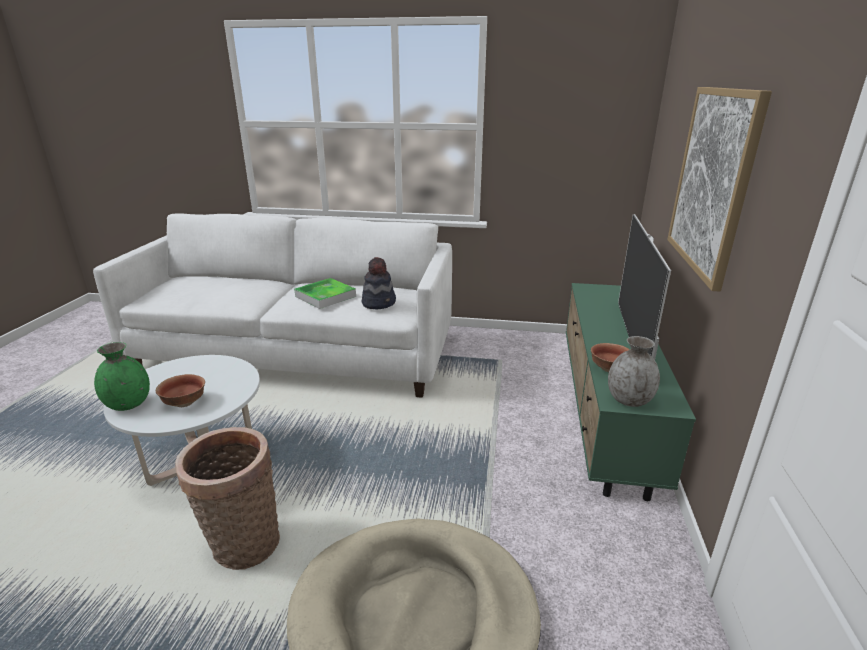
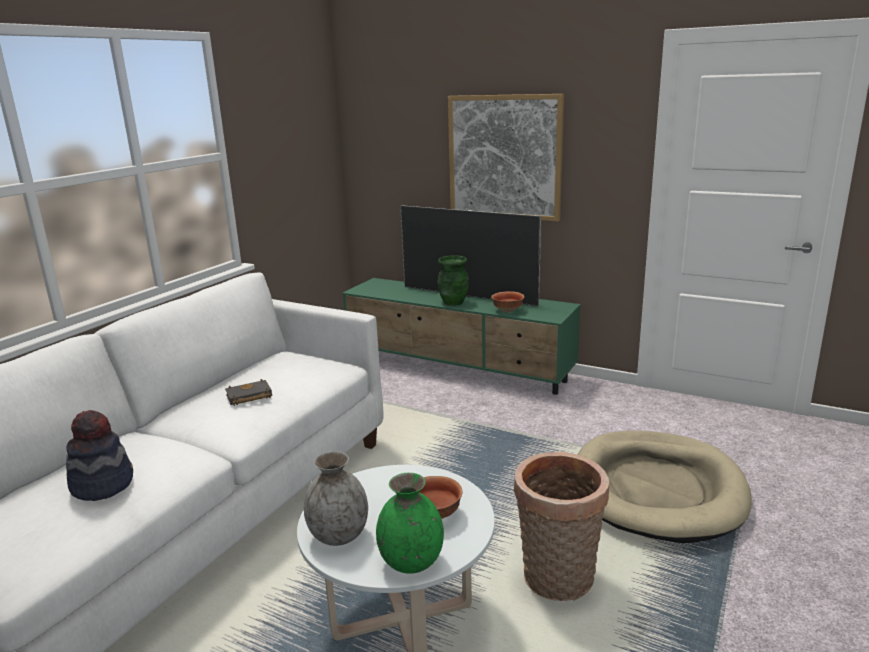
camera: 70 degrees left, 5 degrees down
(325, 296) = (248, 397): tray -> black book
(379, 303) = (306, 369): hat -> hat (103, 484)
(601, 334) = (453, 302): none -> green vase
(629, 400) = (552, 314): grey vase -> grey vase (339, 536)

